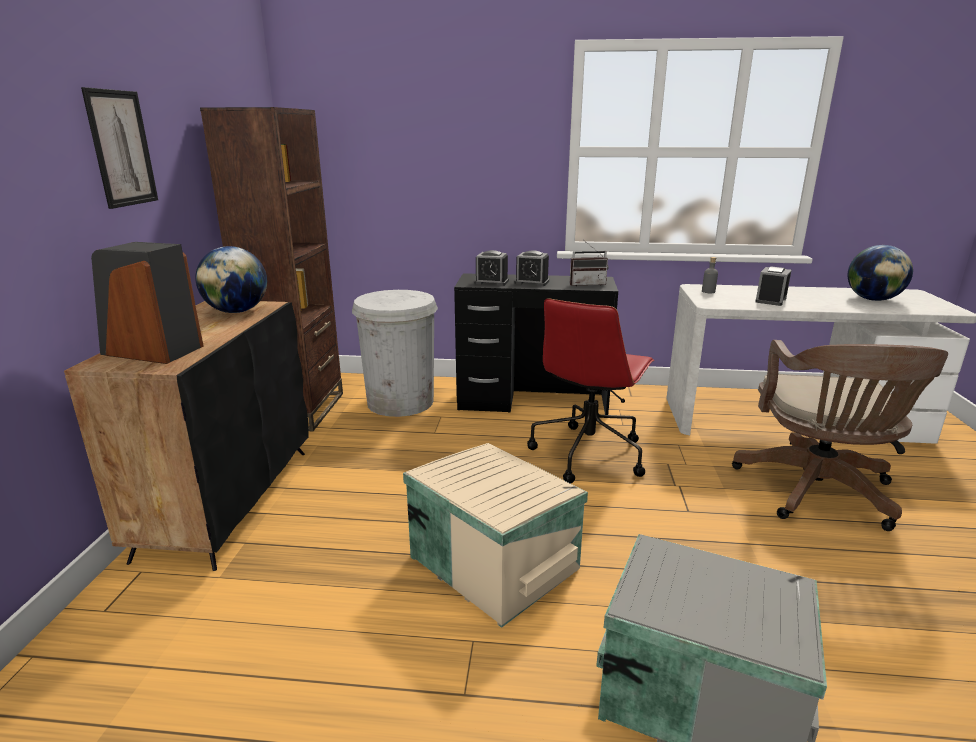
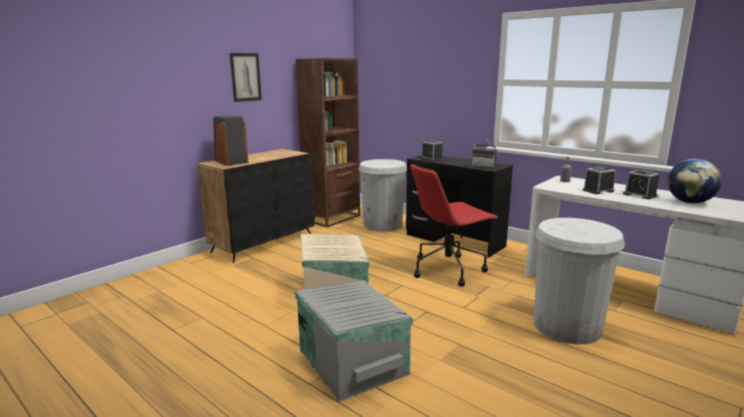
camera: 35 degrees right, 5 degrees down
(237, 311) = (283, 154): globe -> none
(531, 282) = (454, 161): alarm clock -> alarm clock (639, 195)
(818, 493) = (567, 326): brown office chair -> white trash can

